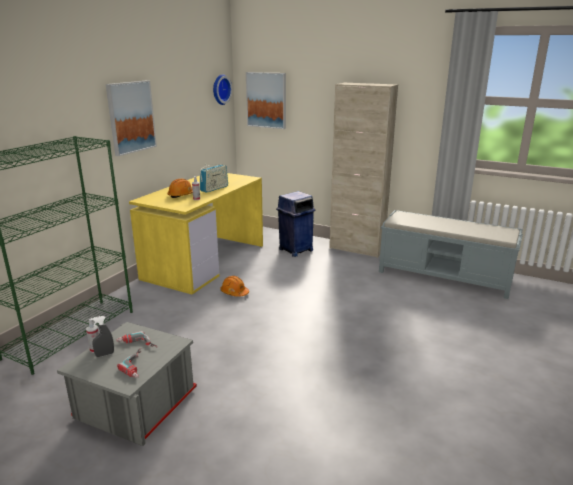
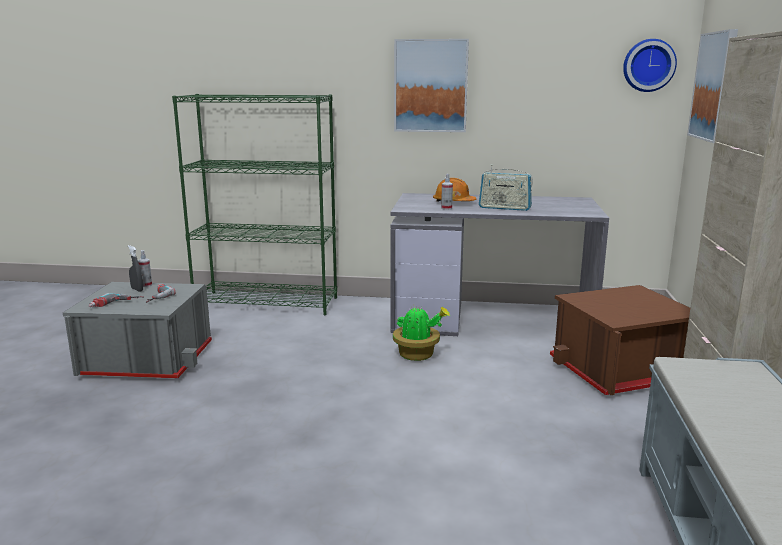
camera: 70 degrees right, 5 degrees down
(205, 261) = (492, 319): yellow desk -> grey desk
(234, 292) = (418, 355): orange hard hat -> potted plant
(295, 250) = (620, 370): blue trash can -> brown storage box

